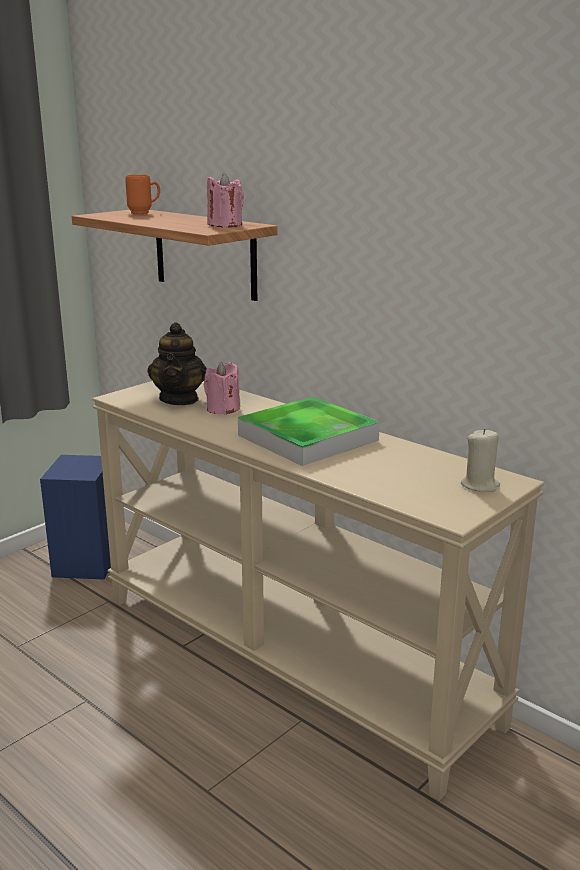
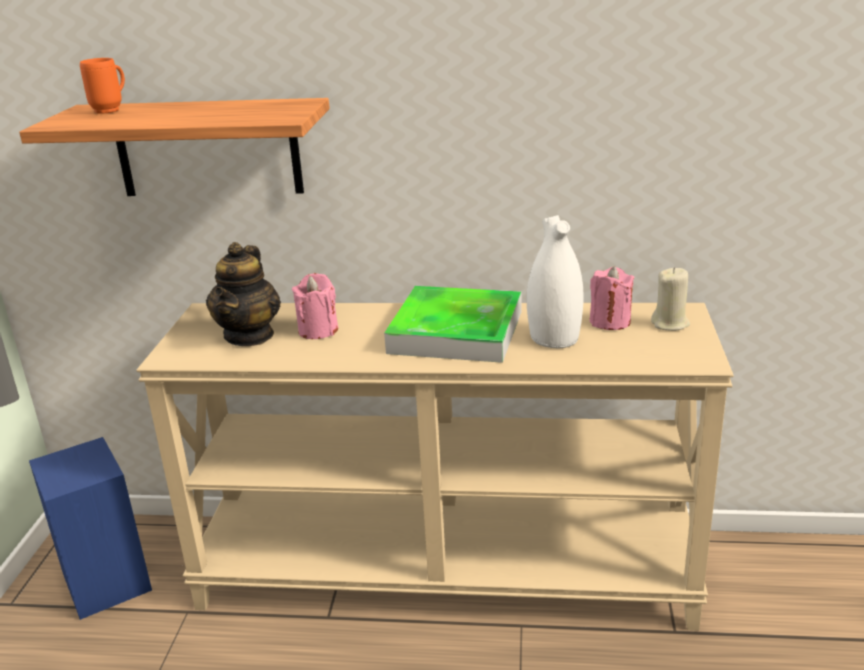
camera: 35 degrees left, 5 degrees up
(179, 399) = (249, 335): teapot -> teapot turned 45 degrees clockwise
(225, 225) = (275, 108): pink candle -> pink candle (610, 321)
(369, 463) = (554, 337): none -> white vase

